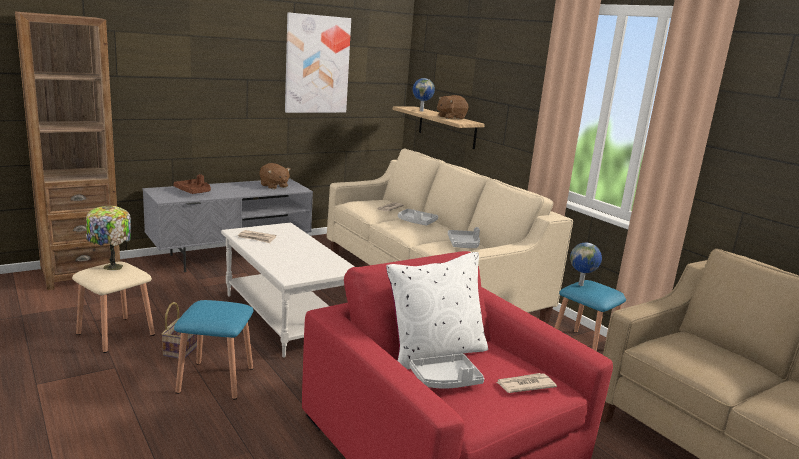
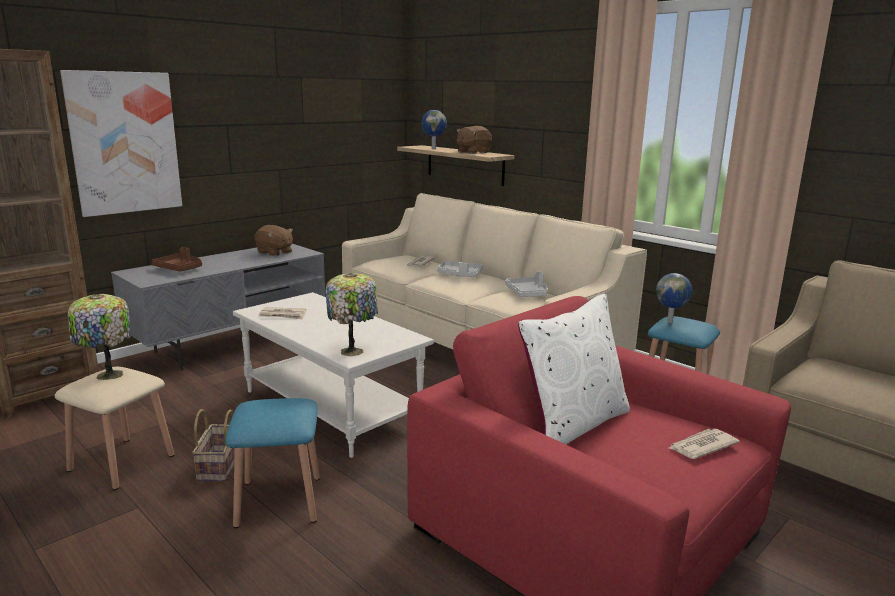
camera: 10 degrees left, 0 degrees up
(294, 273) = (353, 351): none -> table lamp
(317, 64) = (307, 102): picture -> picture (124, 143)
(445, 380) = (611, 456): grey tray -> none

